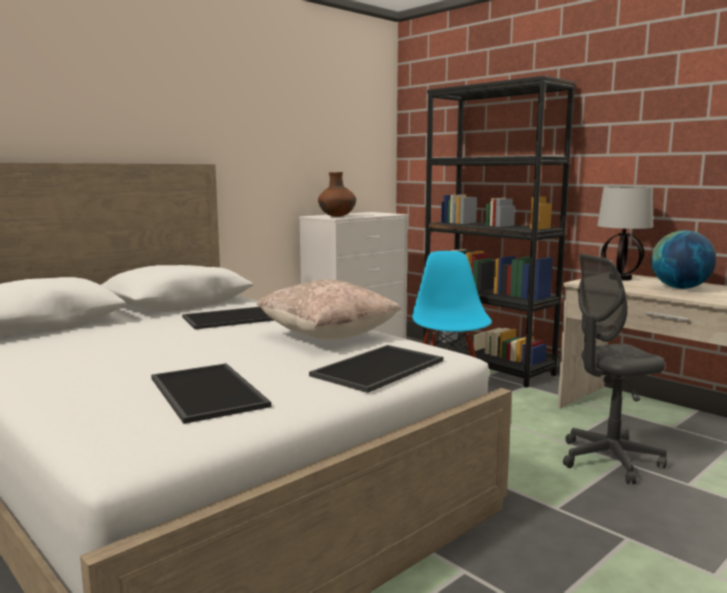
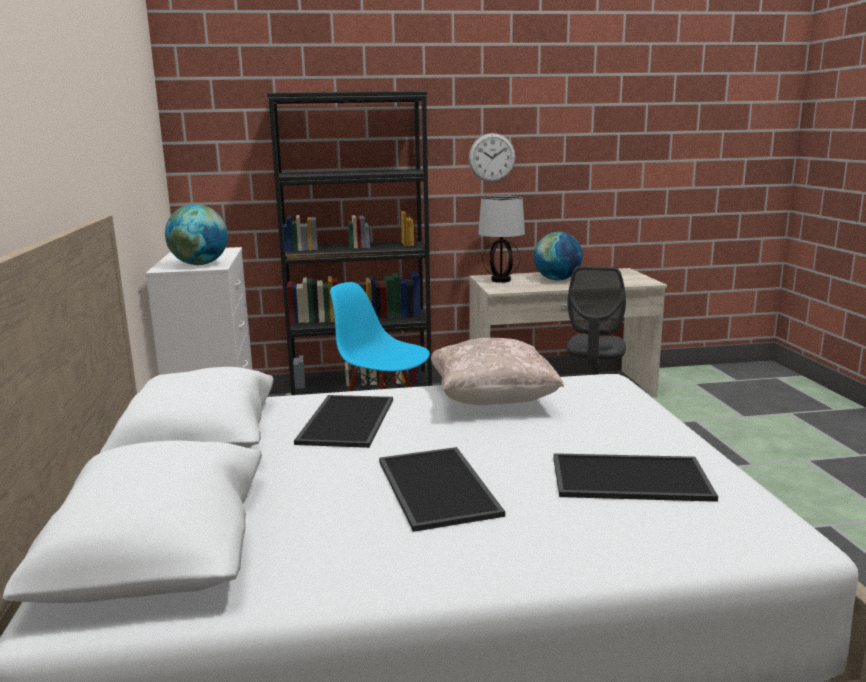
camera: 55 degrees left, 5 degrees up
(337, 216) = (200, 264): brown vase -> globe
(379, 369) = (621, 406): tray -> tray (440, 487)
(647, 145) = (492, 157): none -> wall clock

